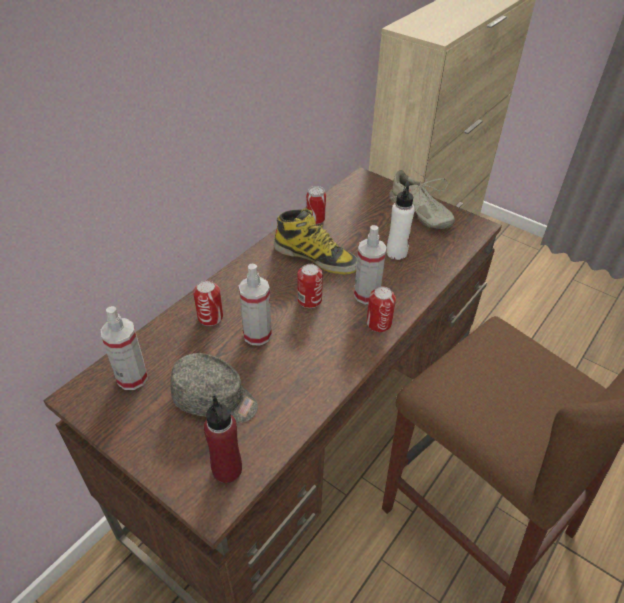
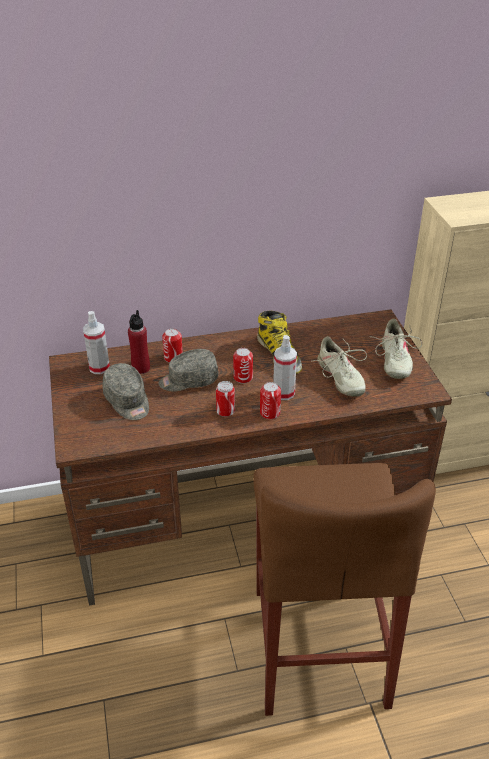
camera: 40 degrees right, 5 degrees down
(227, 469) = (97, 436): red bottle -> red bottle (141, 368)
(257, 335) = (188, 380): spray bottle -> grey cap
(315, 220) = (308, 331): can -> can (225, 412)
(396, 252) = (339, 378): white bottle -> beige shoe

